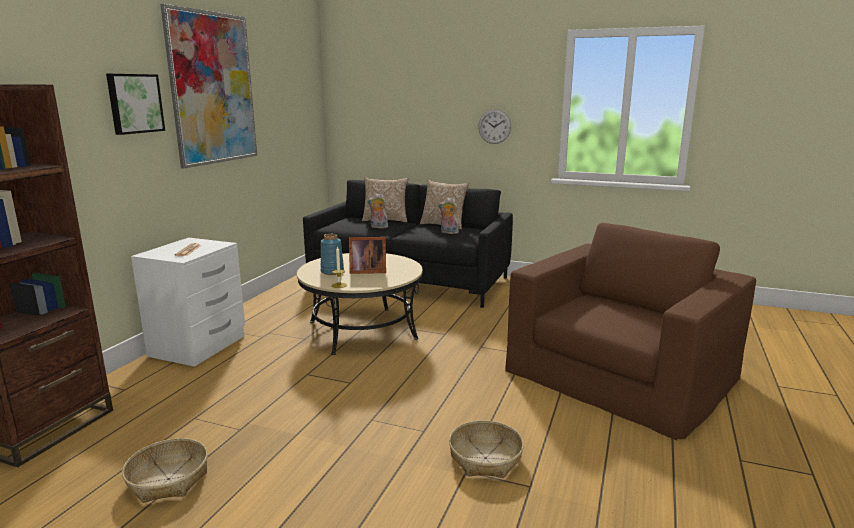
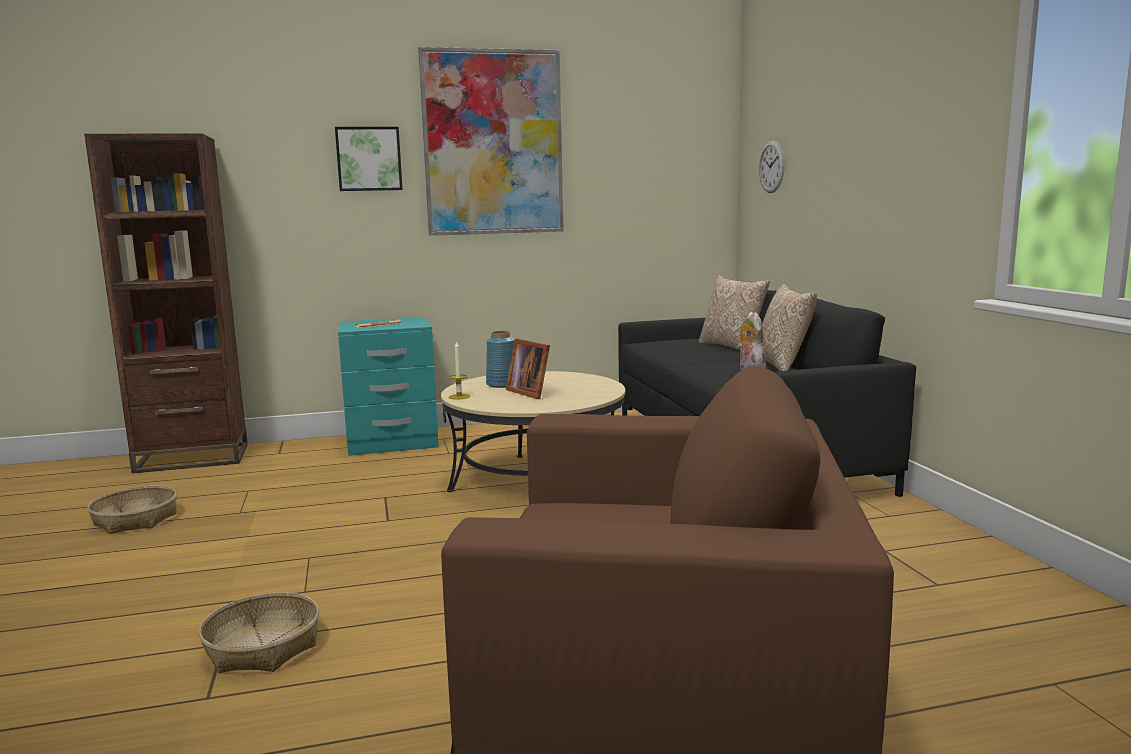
camera: 55 degrees right, 5 degrees down
(199, 346) = (392, 442): white nightstand -> turquoise nightstand
(378, 227) = (690, 352): plush toy -> none
(494, 126) = (907, 190): wall clock -> wall clock (771, 167)

